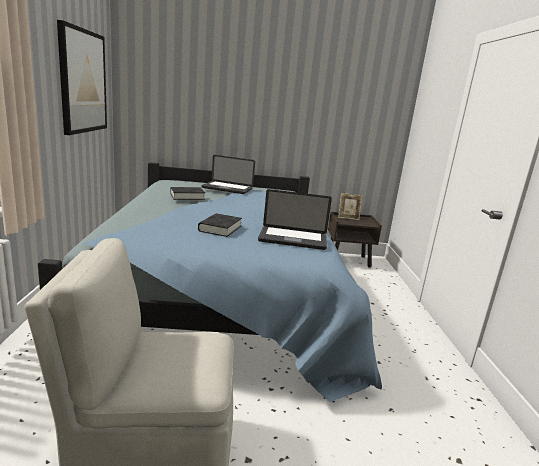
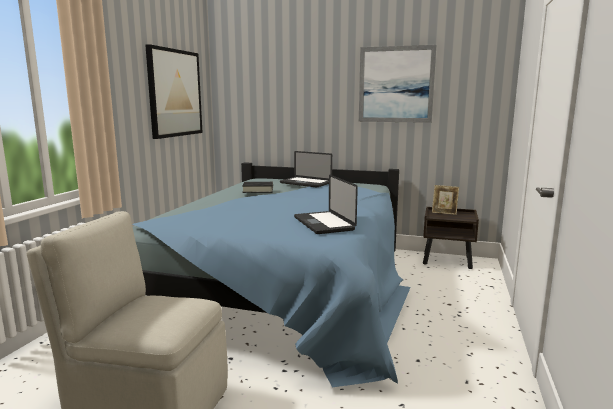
camera: 20 degrees right, 5 degrees down
(220, 228) = (260, 215): black book -> none
(293, 239) = (323, 223): laptop -> laptop turned 45 degrees clockwise
(311, 96) = (396, 84): none -> picture

